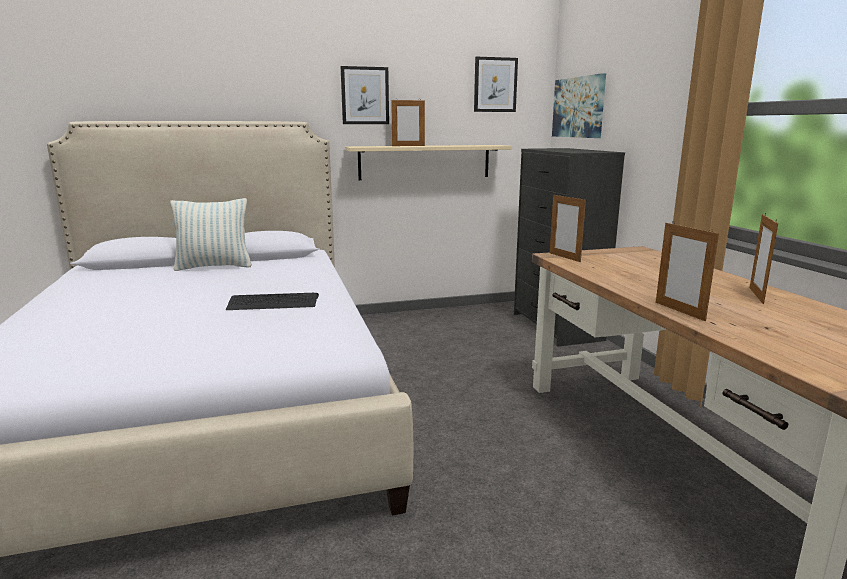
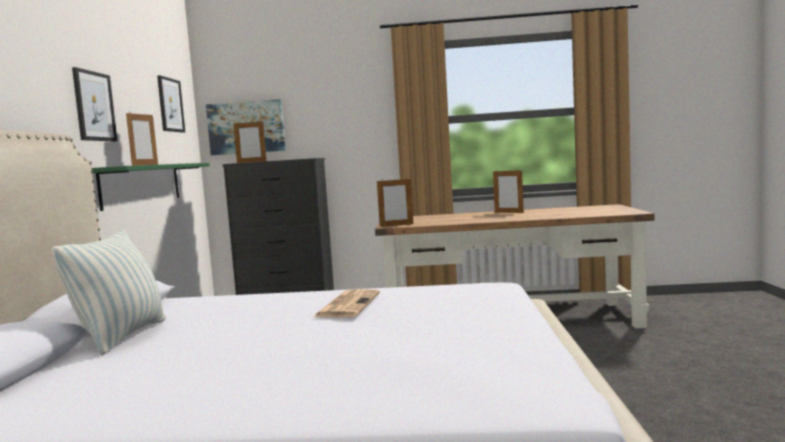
camera: 70 degrees left, 10 degrees down
(273, 303) = (348, 305): keyboard -> newspaper
(425, 162) = (142, 184): beige shelf -> green shelf
(679, 311) = (530, 218): picture frame -> picture frame (251, 162)

